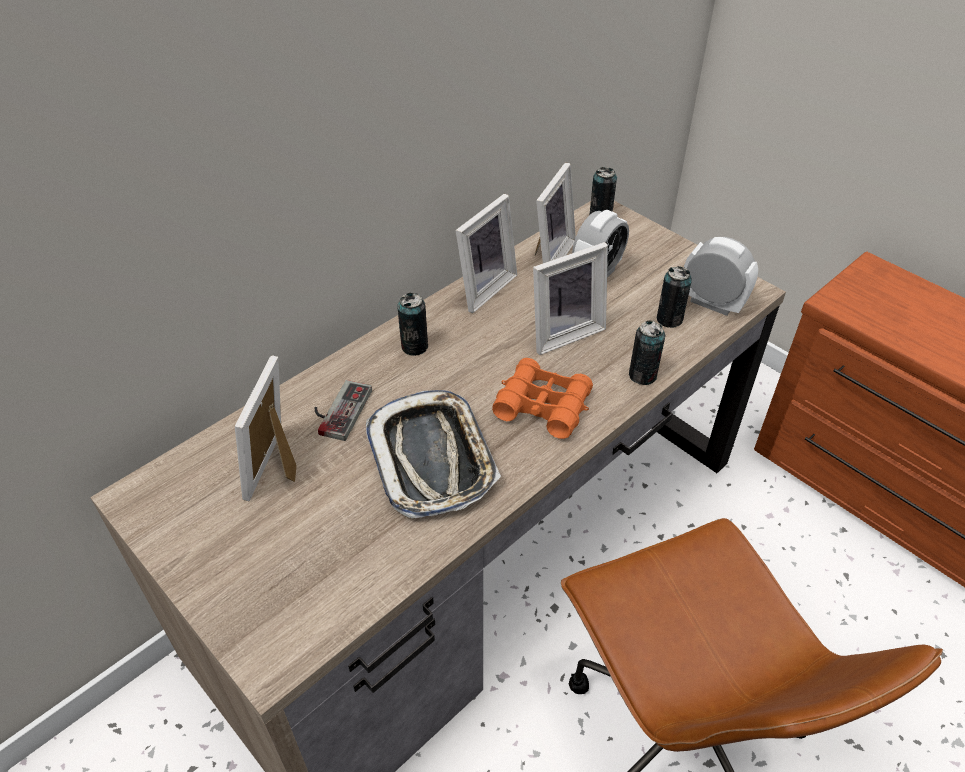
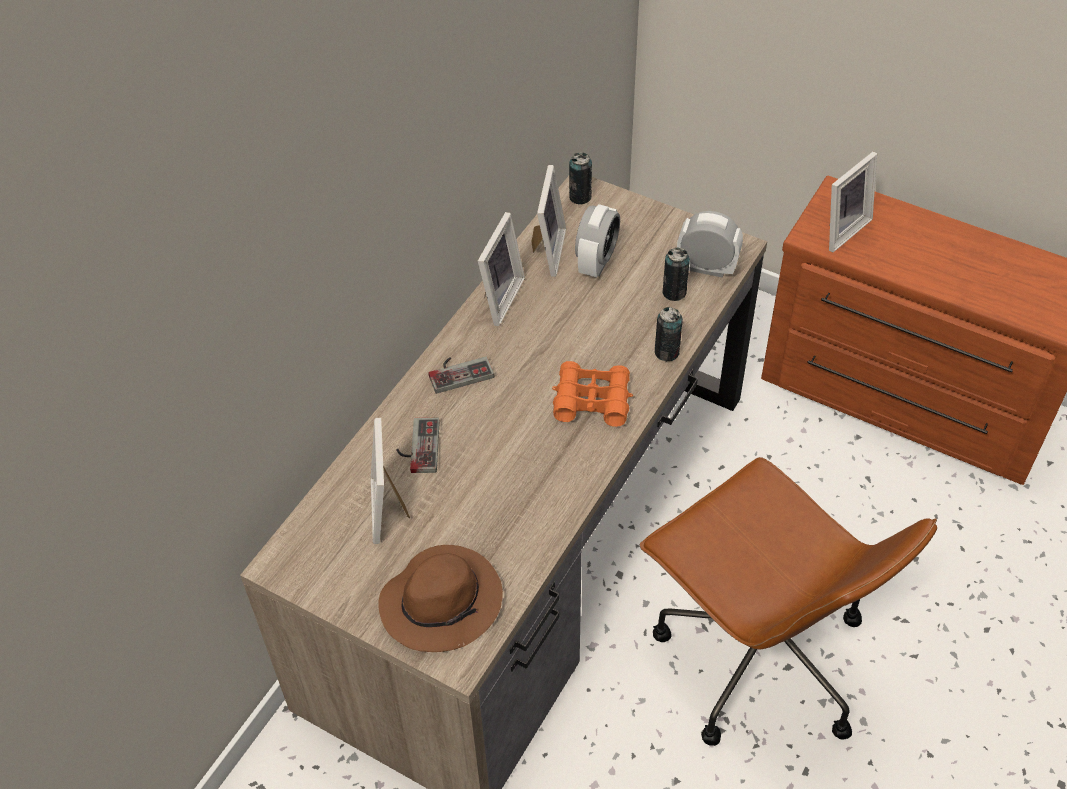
camera: 15 degrees left, 5 degrees up
(286, 586) = (443, 601): none -> brown hat
(414, 346) = (459, 371): can -> game controller
(432, 458) = (517, 469): tray -> none
(563, 332) = (586, 326): picture frame -> picture frame (840, 229)

